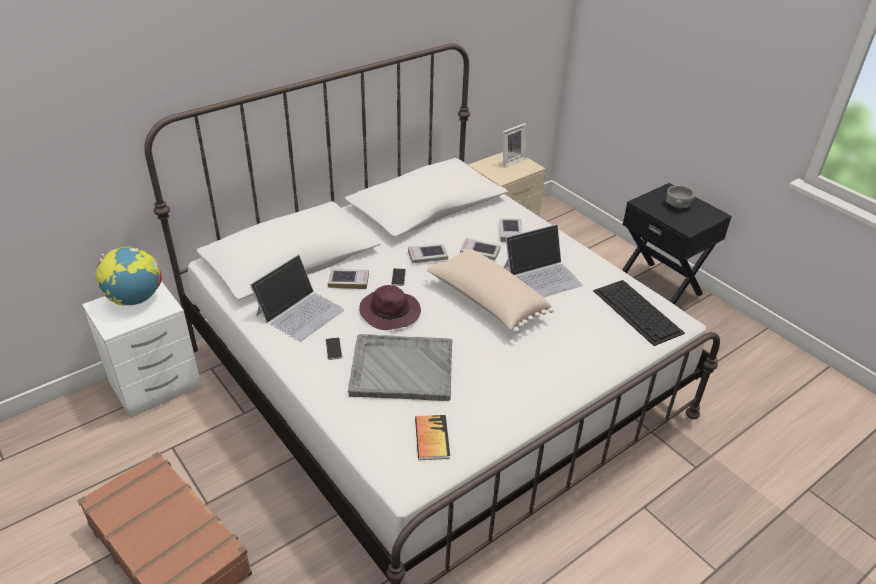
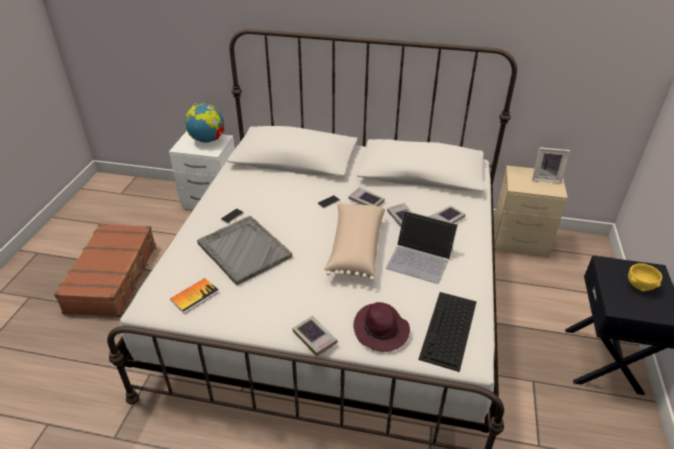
camera: 50 degrees right, 0 degrees up
(300, 312) = (250, 187): laptop -> none
(349, 281) = (299, 187): book -> book (314, 338)
(391, 313) = (290, 218): purple hat -> purple hat (381, 330)
(677, 205) = (640, 285): grey bowl -> yellow bowl

